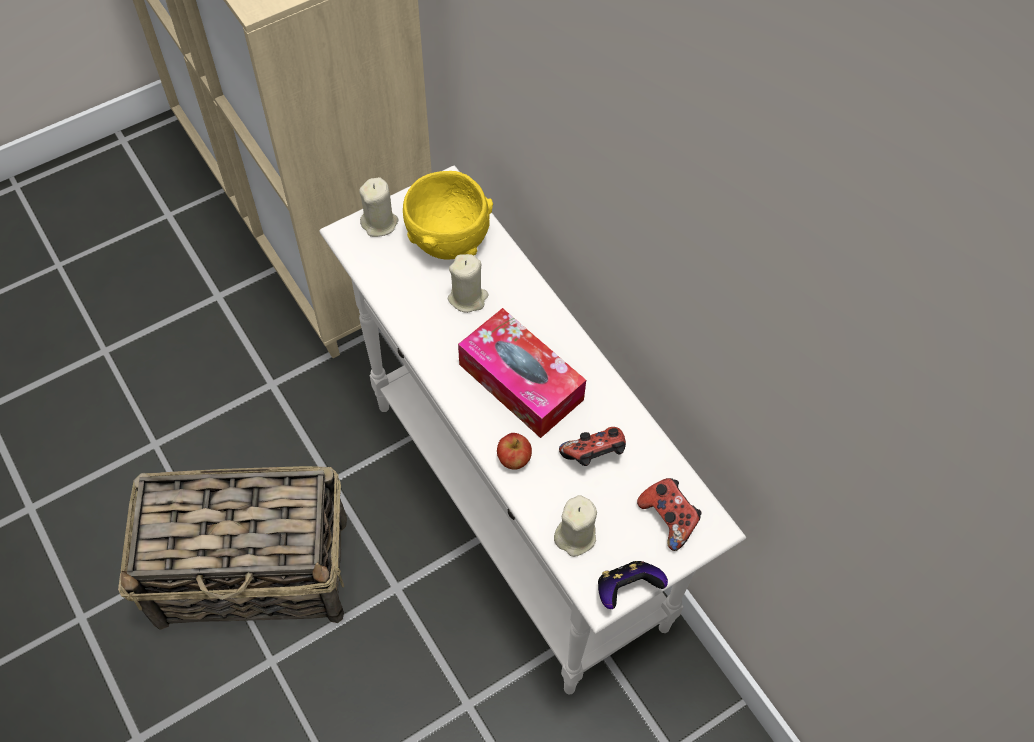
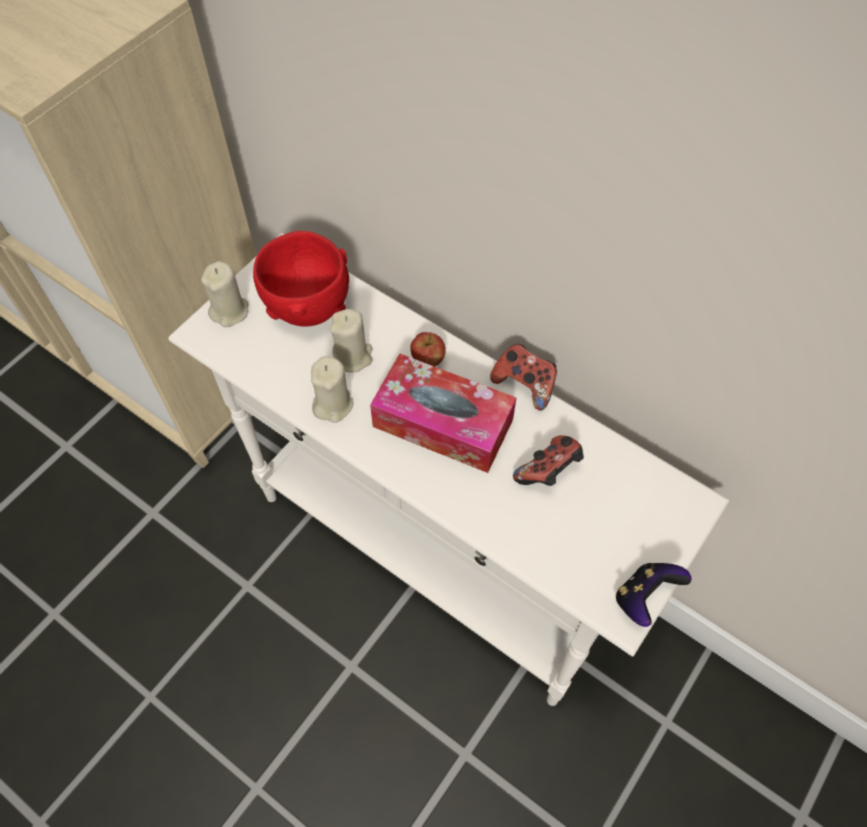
camera: 20 degrees left, 0 degrees up
(255, 572) = (206, 704): basket -> none
(448, 240) = (307, 306): yellow bowl -> red bowl
(513, 459) = (470, 504): apple -> apple (427, 360)
(575, 536) = (568, 561): beige candle -> beige candle (333, 404)
(668, 518) = (650, 509): game controller -> game controller (524, 385)

